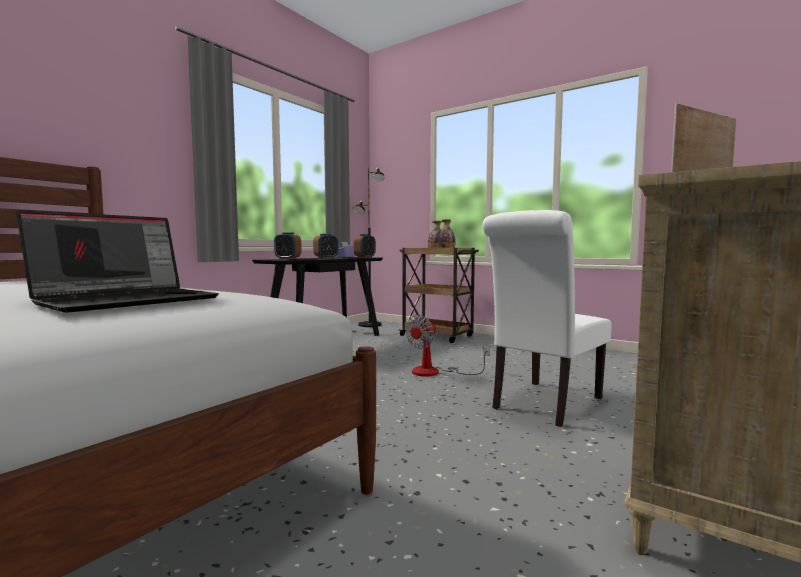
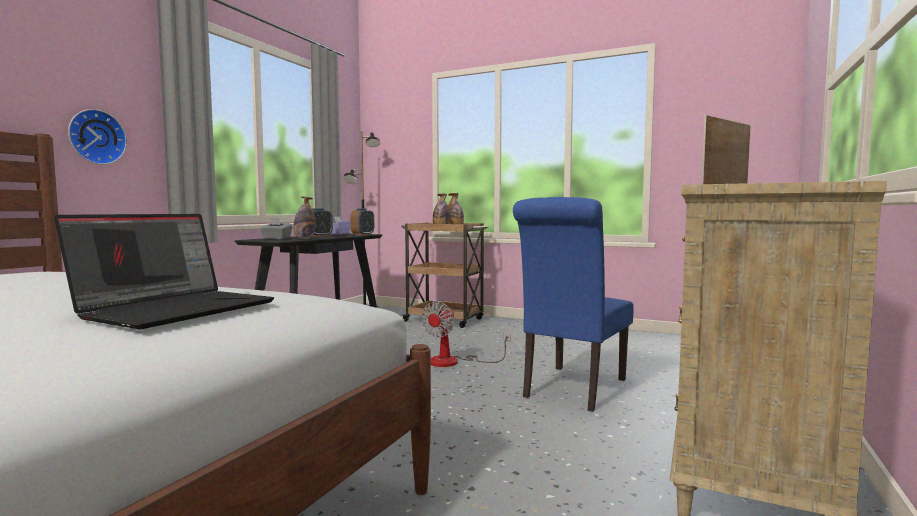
camera: 10 degrees left, 0 degrees up
(138, 171) = (96, 137): none -> wall clock
(287, 258) = (276, 238): alarm clock -> grey tissue box
(310, 259) = (304, 239): none -> bottle
(543, 404) = (571, 389): white chair -> blue chair

